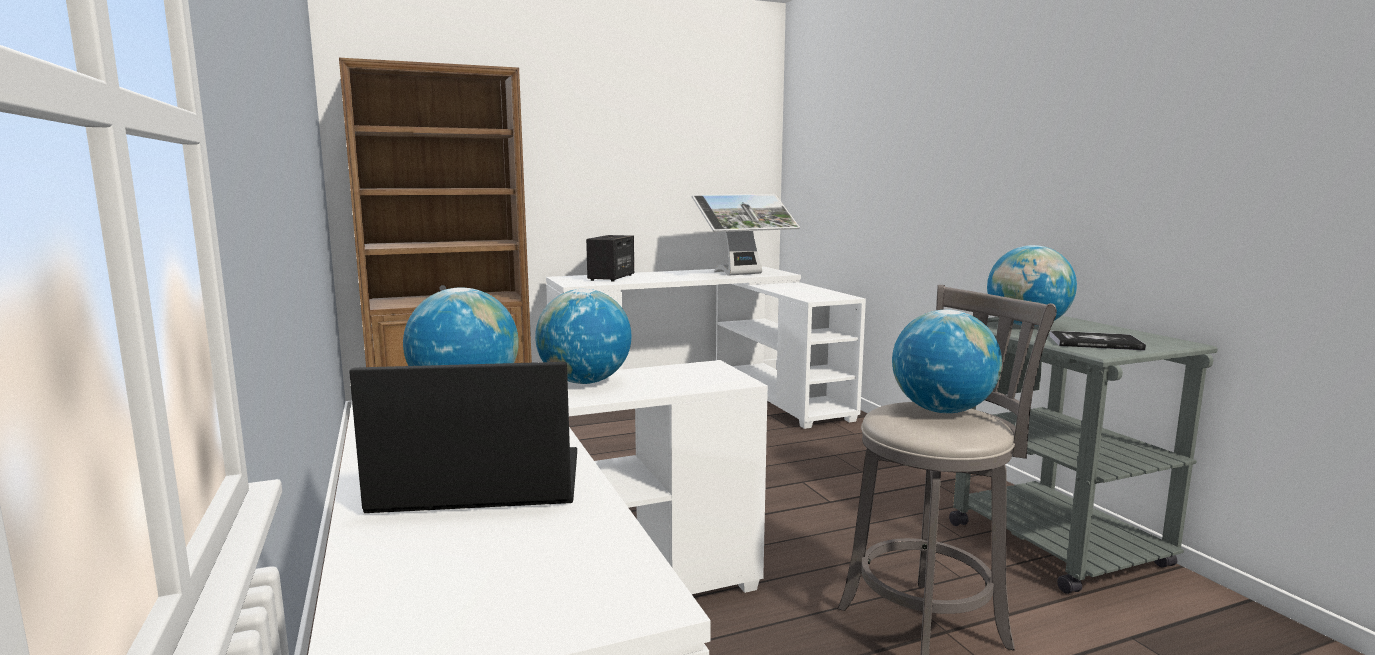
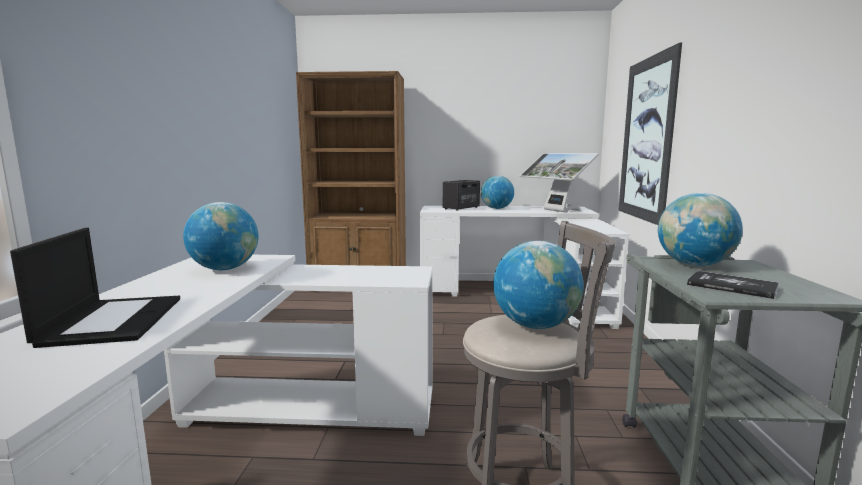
camera: 25 degrees right, 0 degrees up
(477, 483) = (113, 320): laptop -> laptop turned 60 degrees clockwise
(584, 382) = (321, 270): globe -> globe (497, 208)
(744, 274) = (555, 211): monitor -> monitor turned 60 degrees clockwise
(871, 178) = (646, 139): none -> picture

